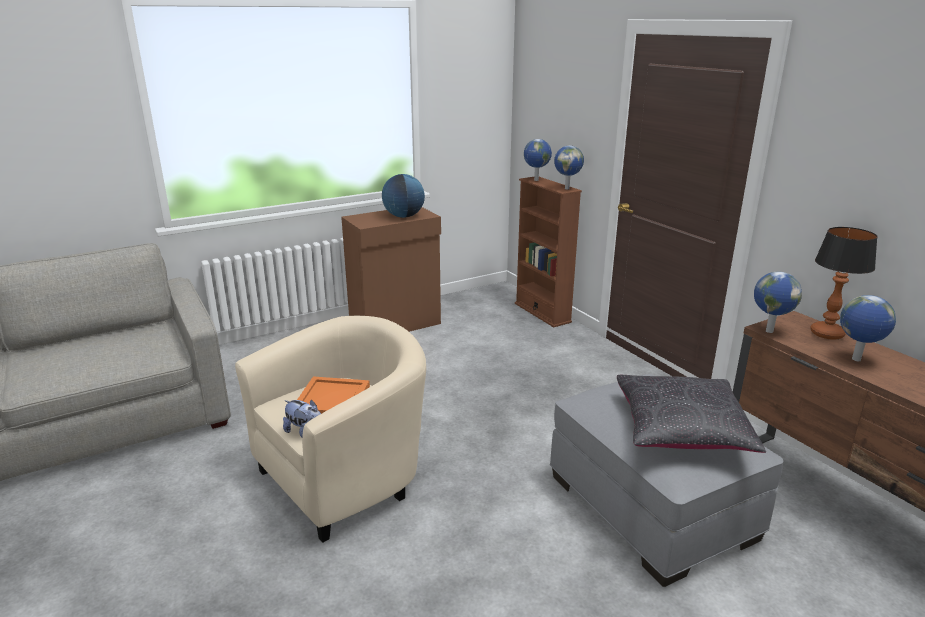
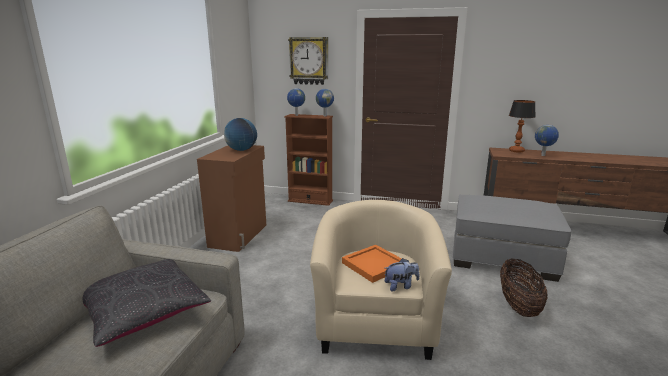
camera: 45 degrees left, 5 degrees down
(528, 569) = (518, 306): none -> basket
(567, 98) = (309, 61): none -> wall clock
(681, 429) = (523, 205): black pillow -> black pillow (143, 311)
(768, 331) = (502, 155): globe -> none

